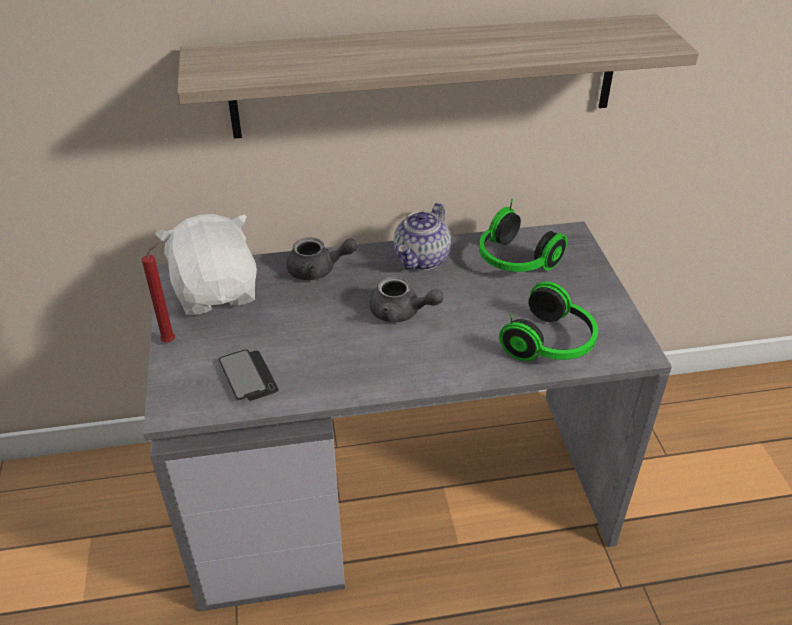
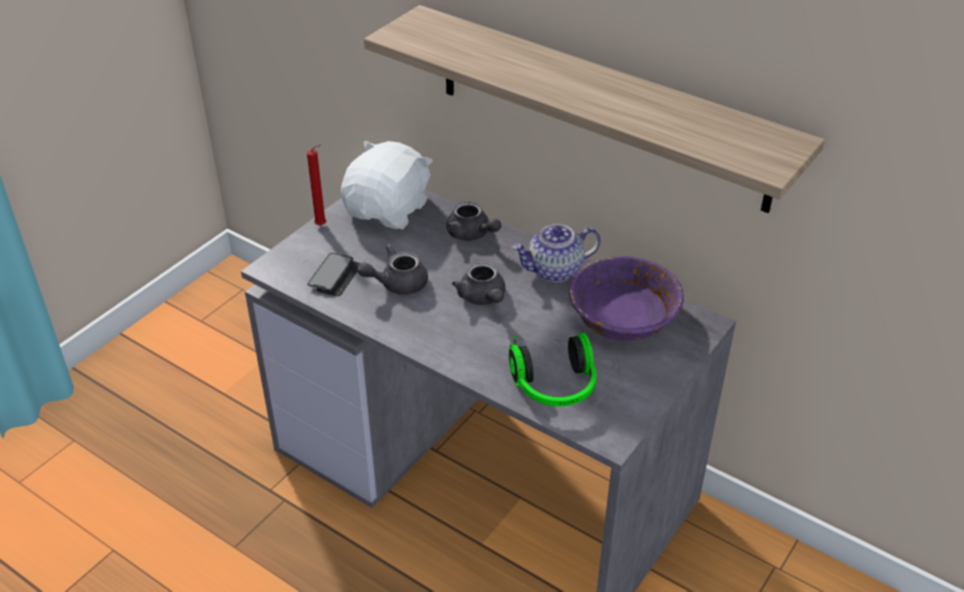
camera: 45 degrees right, 0 degrees up
(314, 347) = (397, 283): none -> grey teapot
(514, 261) = (623, 315): headphones -> purple bowl

